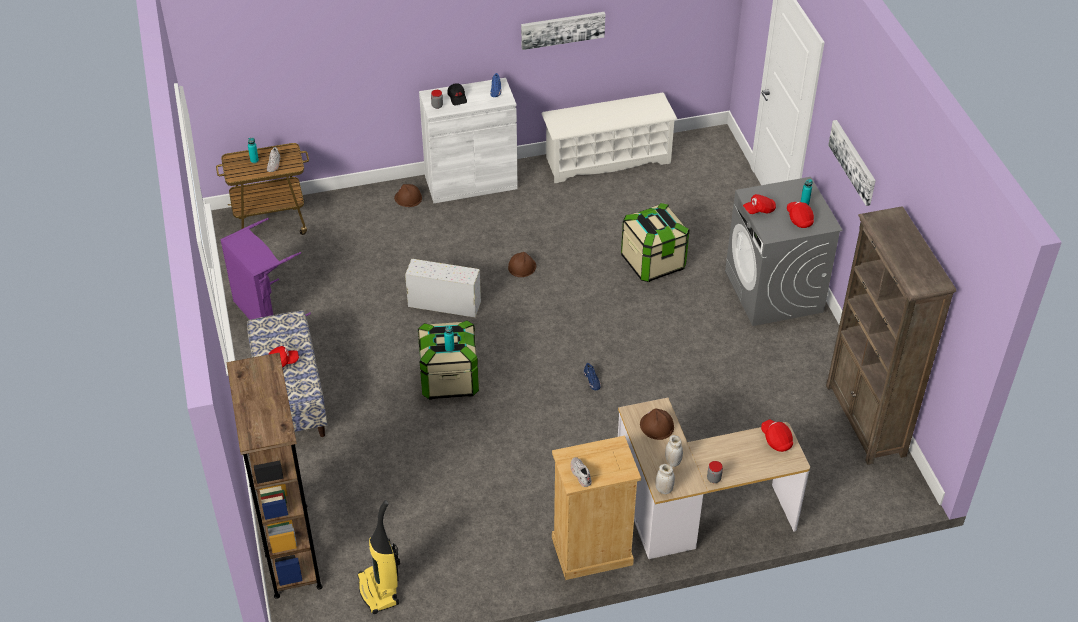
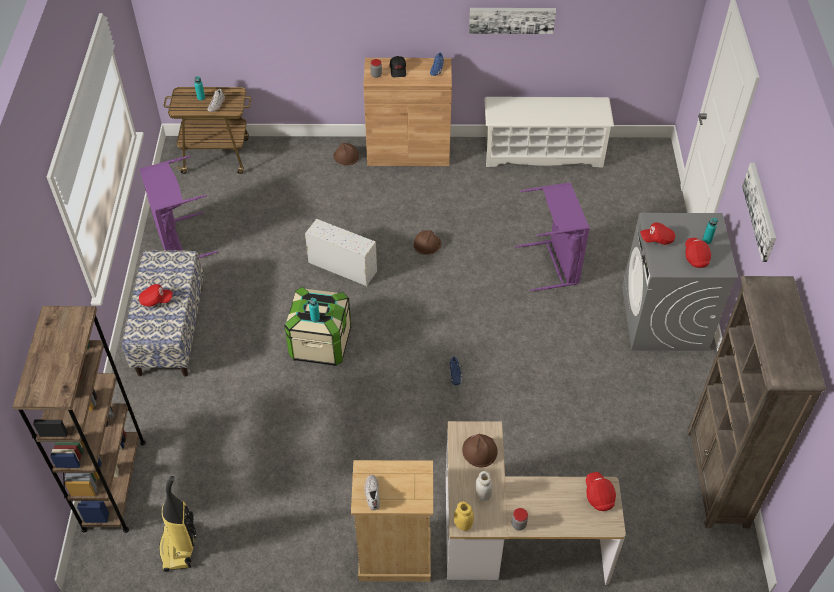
camera: 15 degrees right, 5 degrees up
(471, 182) = (408, 152): white cabinet -> brown cabinet
(653, 262) = (554, 264): storage box -> purple laundry basket
(664, 489) = (463, 524): white jar -> yellow jar

